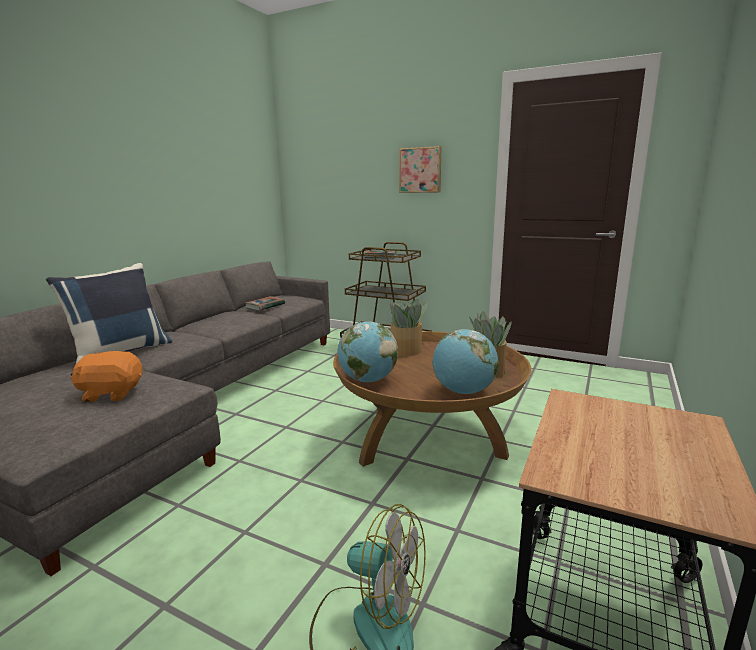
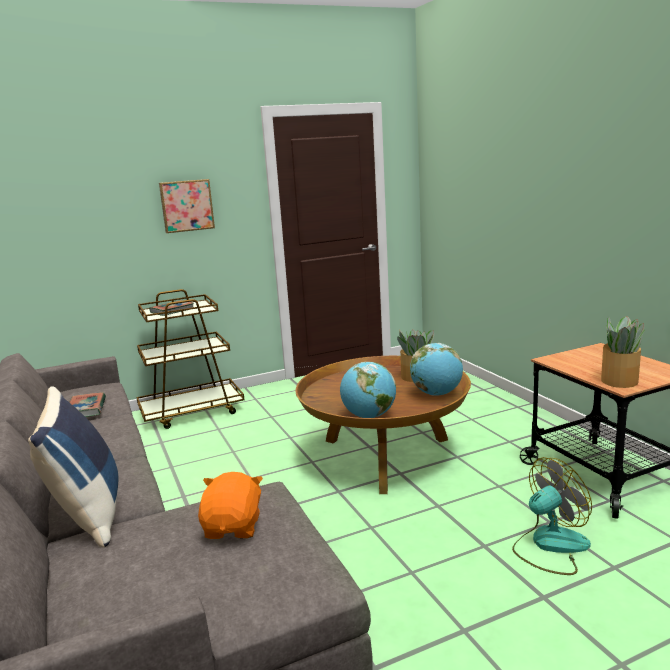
camera: 50 degrees left, 0 degrees up
(111, 394) = (234, 527): orange plush toy -> orange plush toy turned 150 degrees clockwise
(406, 351) = (334, 388): potted plant -> potted plant (619, 380)

